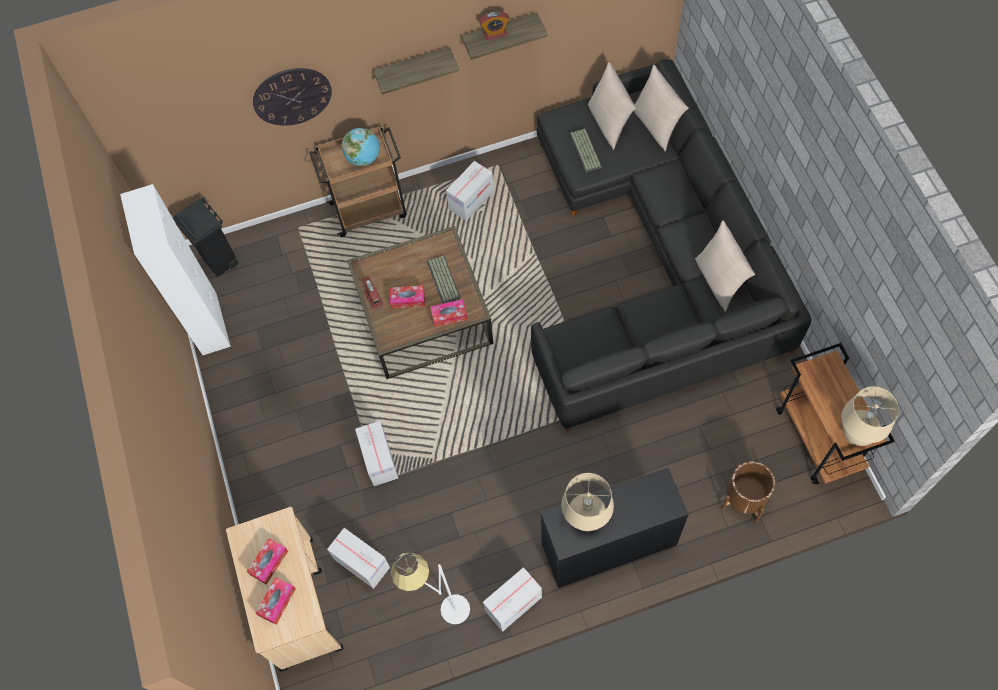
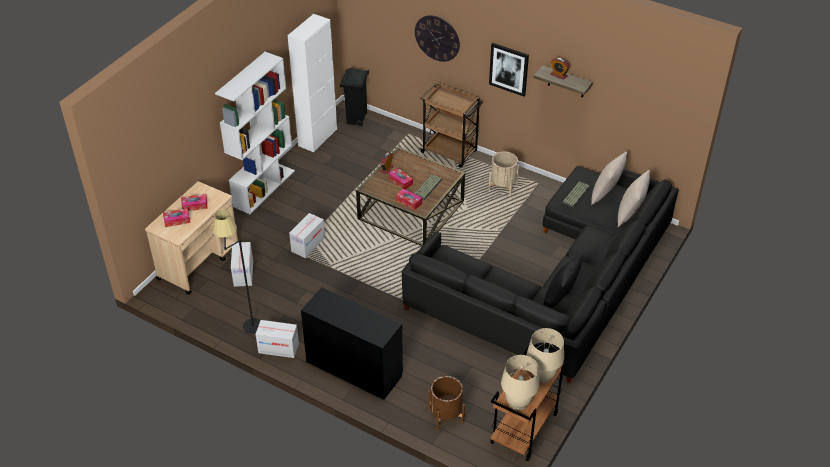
camera: 45 degrees right, 20 degrees down
(239, 443) = (264, 188): none -> white bookcase
(364, 158) = (454, 104): globe -> none
(413, 68) = (509, 69): shelf -> picture
(442, 614) = (245, 322): white floor lamp -> black floor lamp
(471, 200) = (503, 186): cardboard box -> beige planter
(586, 517) = (336, 306): beige table lamp -> beige table lamp (542, 376)
(719, 281) = (560, 299): beige pillow -> black pillow

